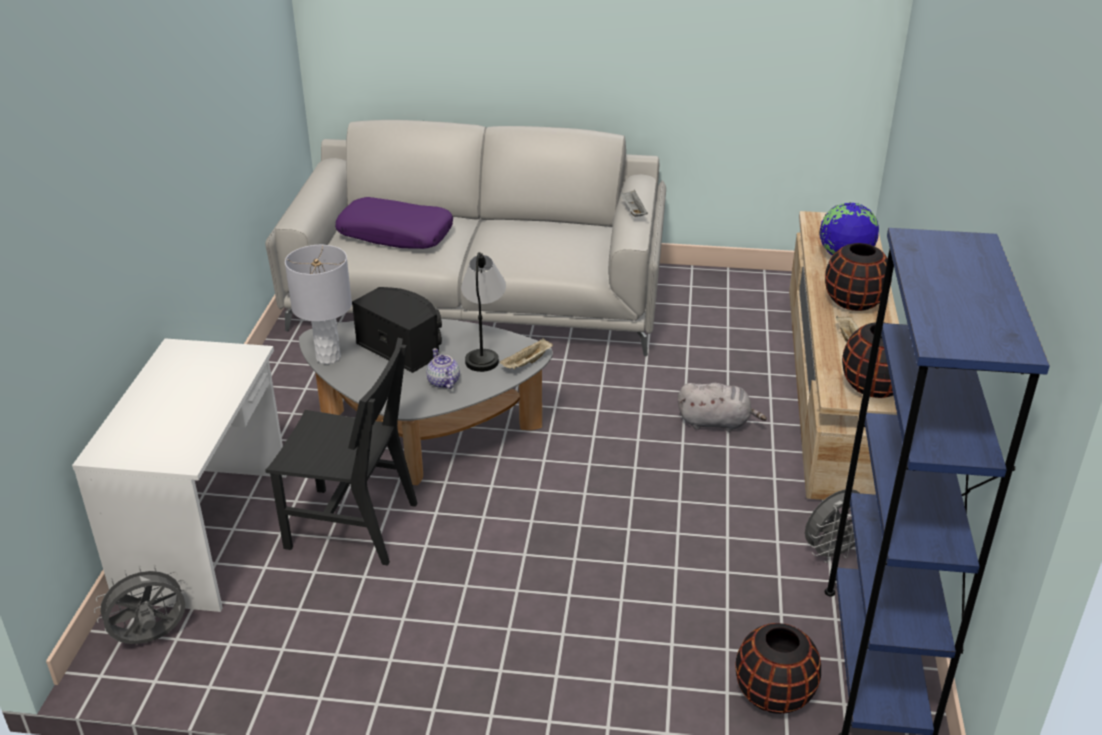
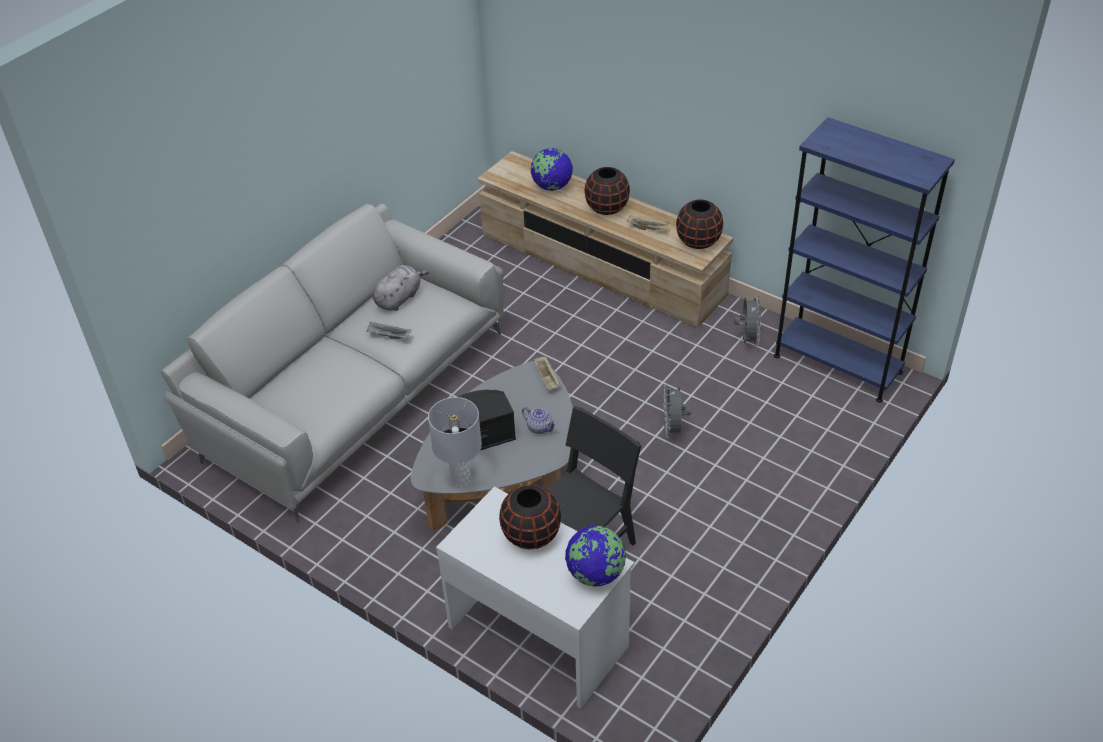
camera: 60 degrees left, 10 degrees up
(151, 639) = (634, 692): grey fan -> grey fan (673, 430)
(165, 452) = (596, 574): none -> globe
(396, 234) = (318, 386): purple pillow -> none
(443, 382) = (539, 427): teapot -> teapot turned 150 degrees counterclockwise
(484, 349) = (513, 393): table lamp -> none
(633, 211) = (439, 248): grey tray -> grey tray (388, 336)
(716, 423) = (598, 333): grey plush toy -> grey plush toy (399, 298)
(774, 694) = (838, 412): black vase -> black vase (531, 535)

